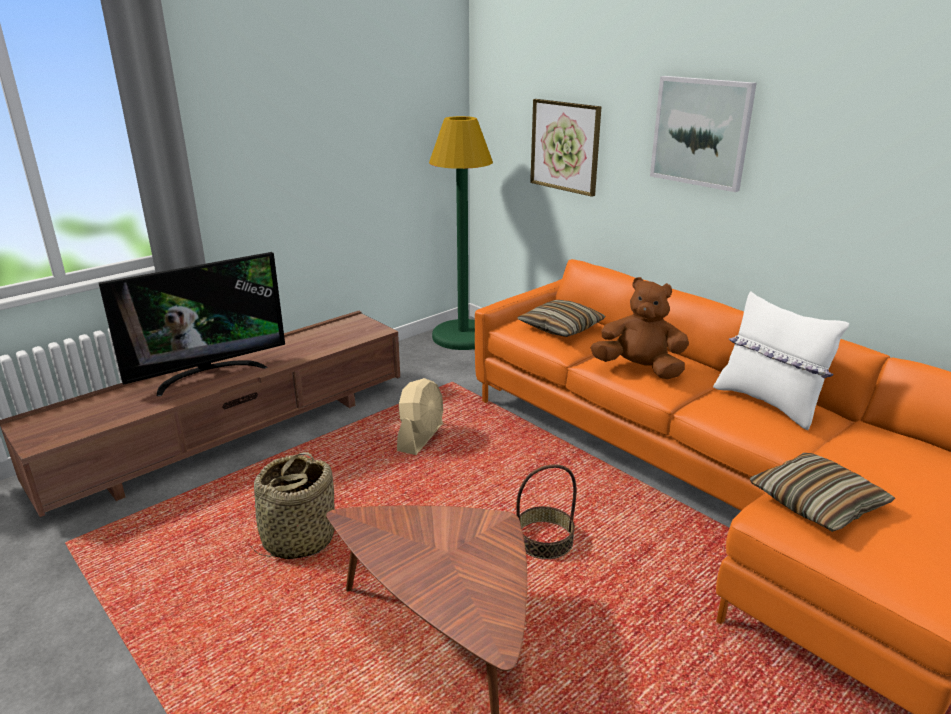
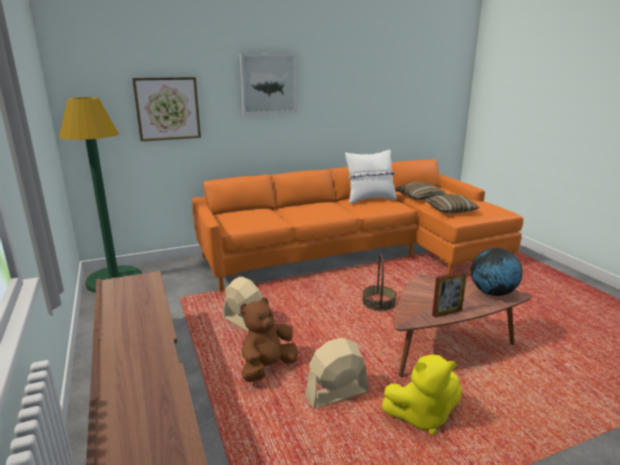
camera: 70 degrees left, 5 degrees down
(208, 374) = (134, 368): television -> none
(268, 620) = (421, 416): none -> yellow plush toy
(298, 539) = (336, 394): basket -> beige fan
(389, 556) = (447, 312): none -> picture frame
(487, 609) = (492, 293): none -> globe
(561, 328) = (253, 215): pillow -> pillow (419, 197)
(639, 369) = (320, 211): brown plush toy -> brown plush toy (267, 368)

